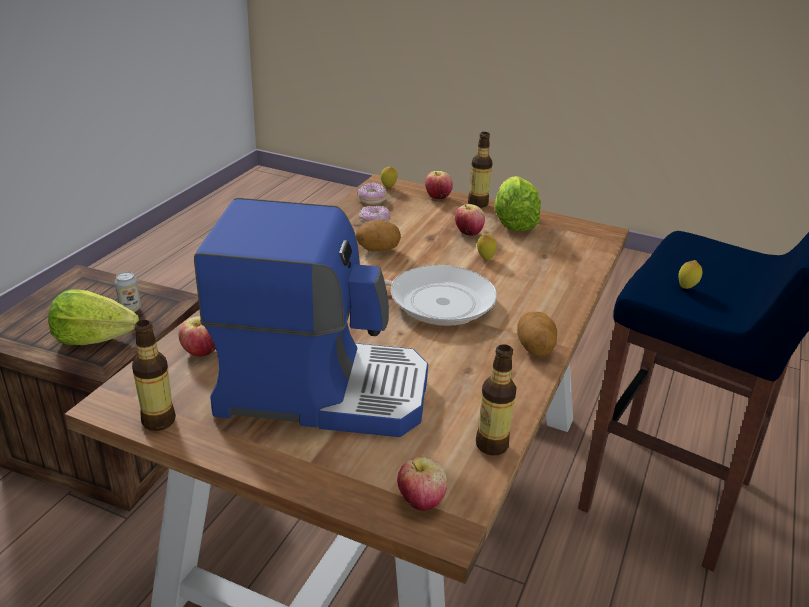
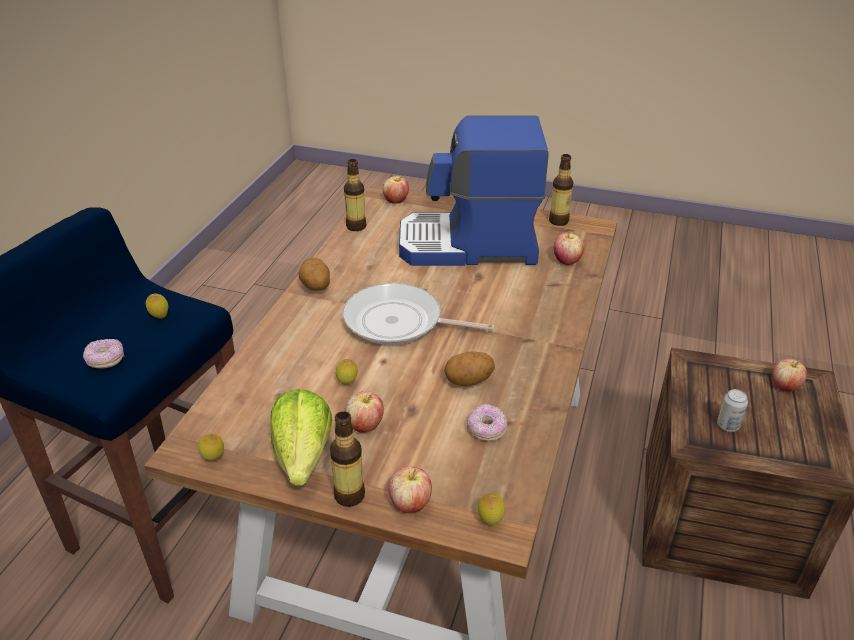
camera: 175 degrees right, 5 degrees up
(33, 332) = (784, 386): none -> apple
(93, 338) = (724, 386): lettuce -> none
(371, 200) = (505, 481): donut -> donut (106, 360)
(579, 226) = (213, 459): none -> lemon

